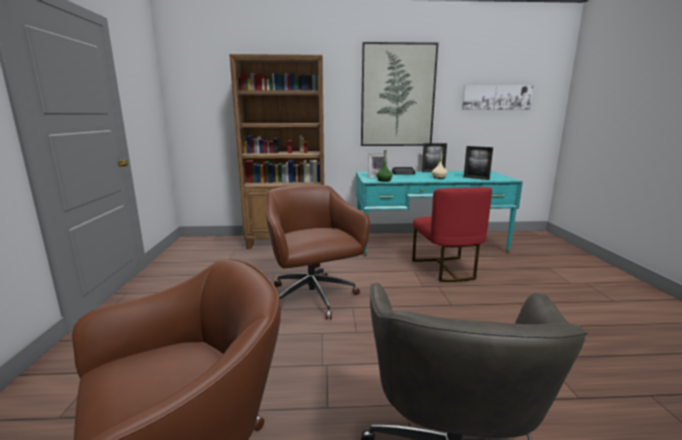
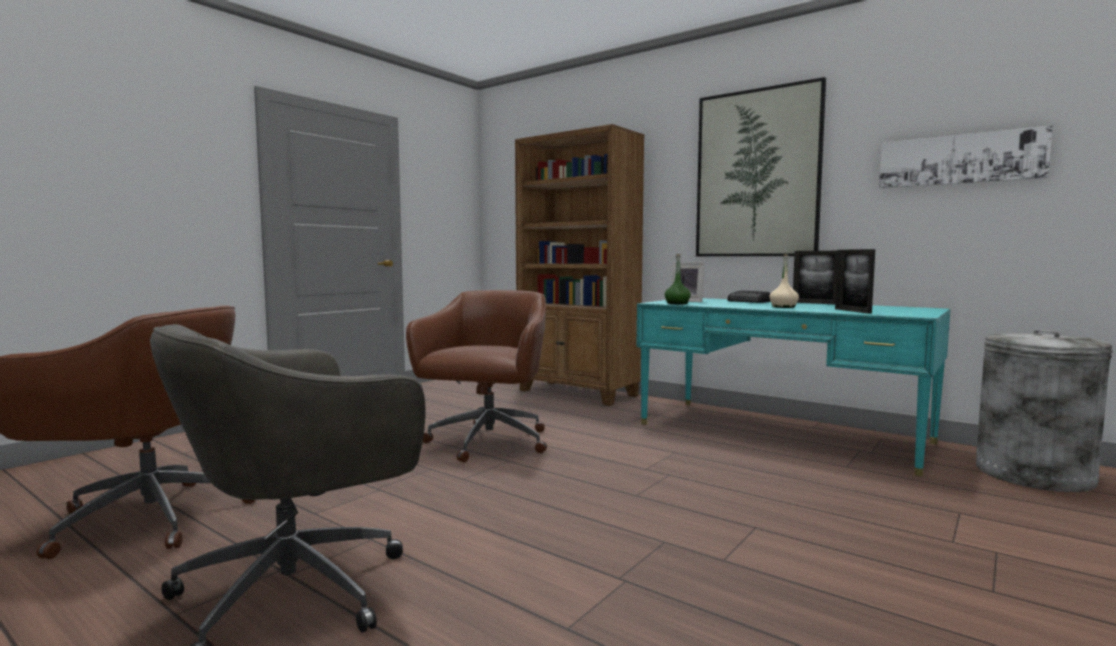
camera: 40 degrees right, 10 degrees down
(446, 269) = (731, 463): red chair -> none
(530, 241) = (1034, 474): none -> grey trash can

